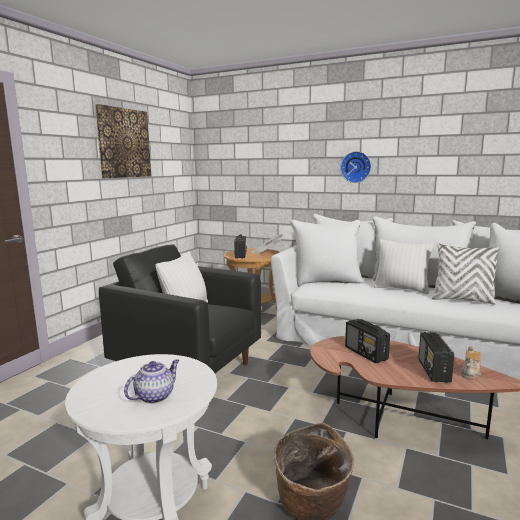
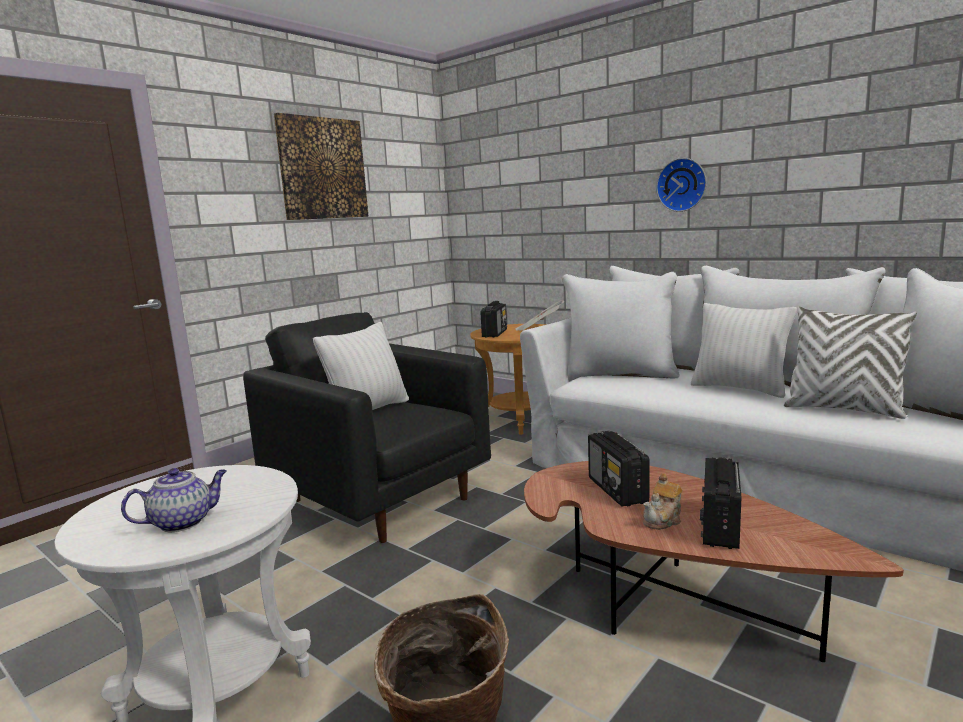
camera: 15 degrees right, 0 degrees up
(471, 373) = (789, 537): teapot -> teapot (663, 520)

